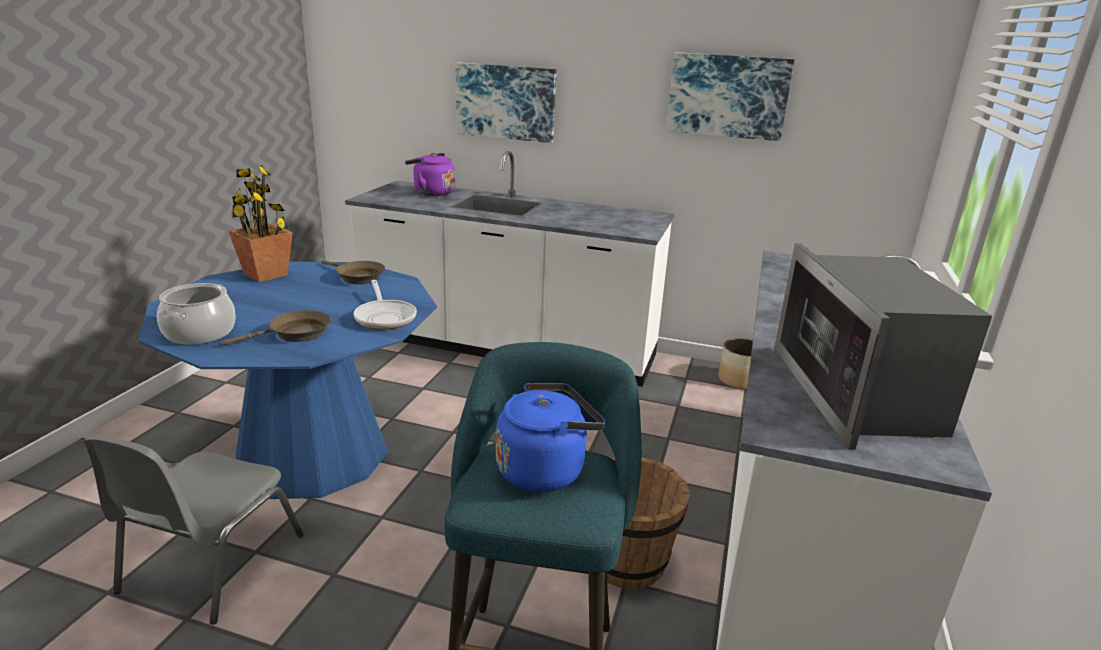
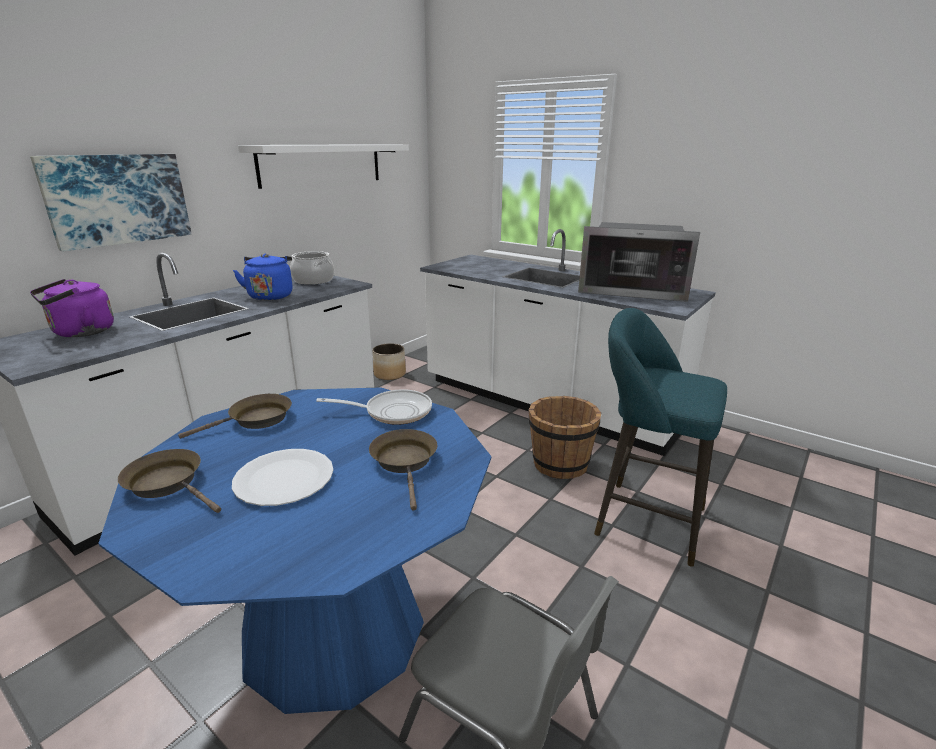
camera: 70 degrees left, 0 degrees up
(200, 333) = (356, 533): cooking pot -> cooking pot (313, 280)
(266, 275) = (169, 483): potted plant -> brown frying pan
(271, 301) = (284, 479): none -> white plate
(545, 469) = (667, 381): blue kettle -> blue kettle (270, 295)
(728, 96) = (322, 164): picture -> white shelf

